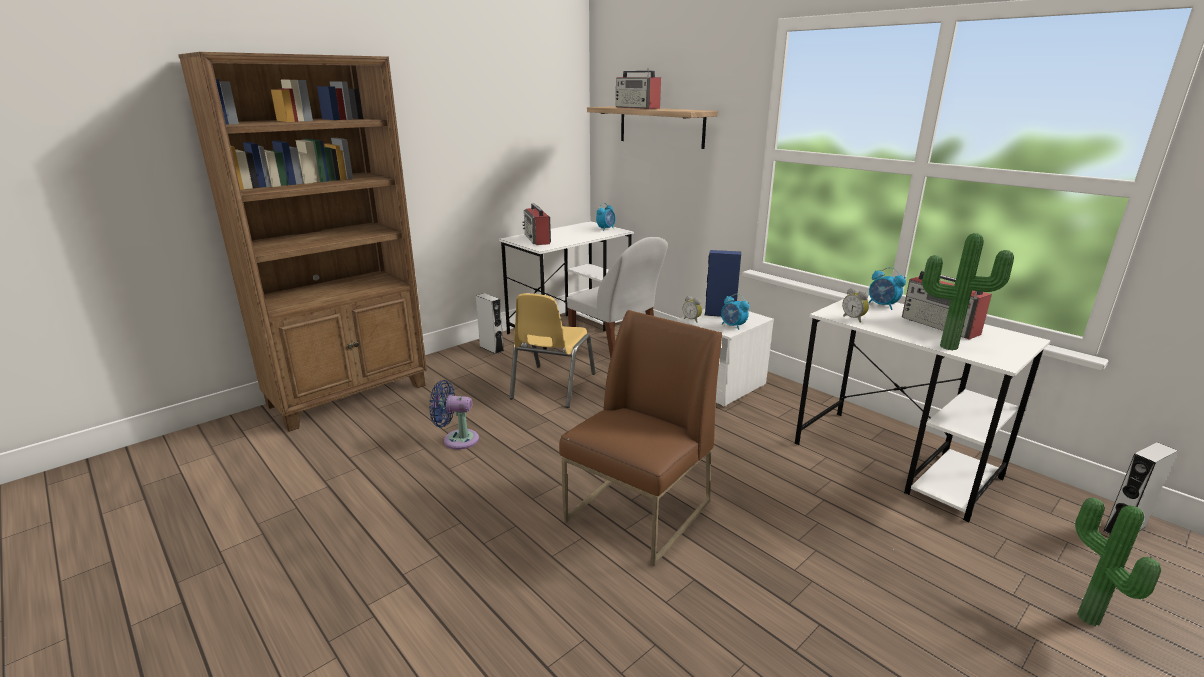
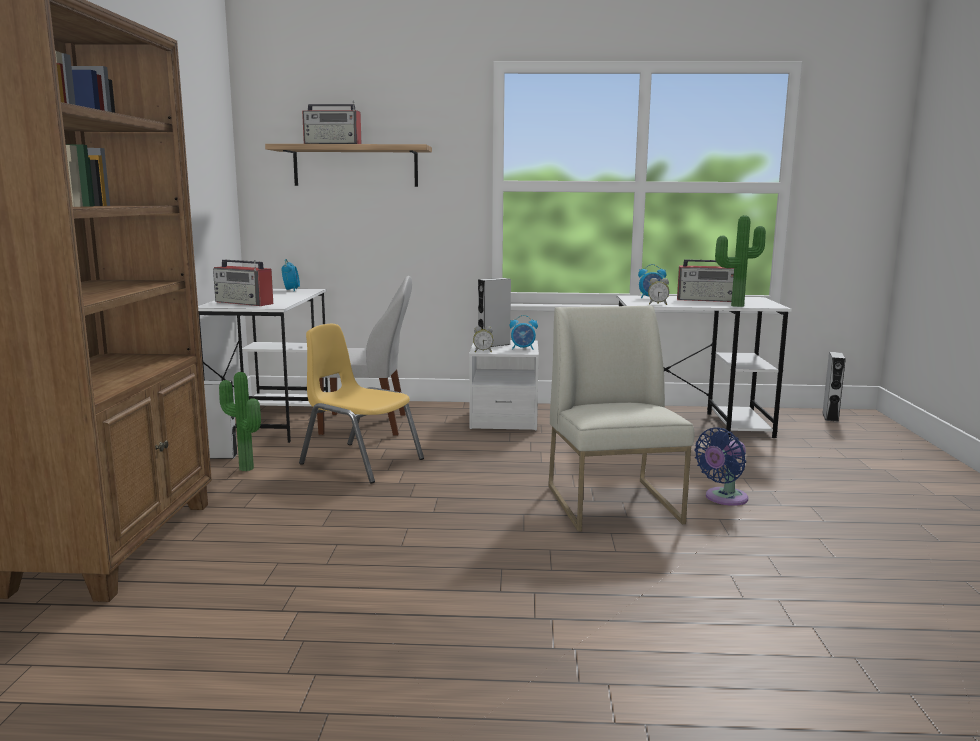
camera: 45 degrees left, 10 degrees down
(457, 439) = (357, 526): blue fan -> blue fan (723, 498)
(552, 386) = (361, 462): yellow chair -> yellow chair turned 150 degrees clockwise
(638, 512) = (614, 504): brown chair -> white chair
(720, 314) = (494, 345): blue speaker -> grey speaker
(1085, 618) = (882, 454): potted plant -> potted plant (244, 469)

